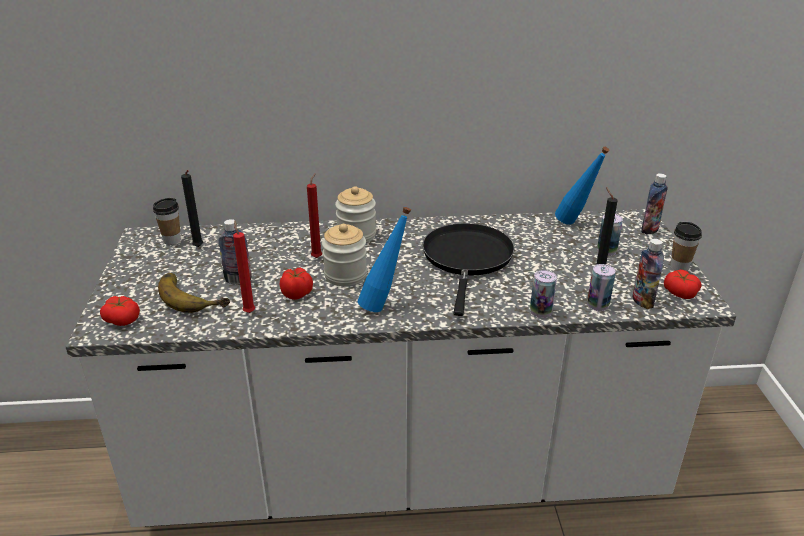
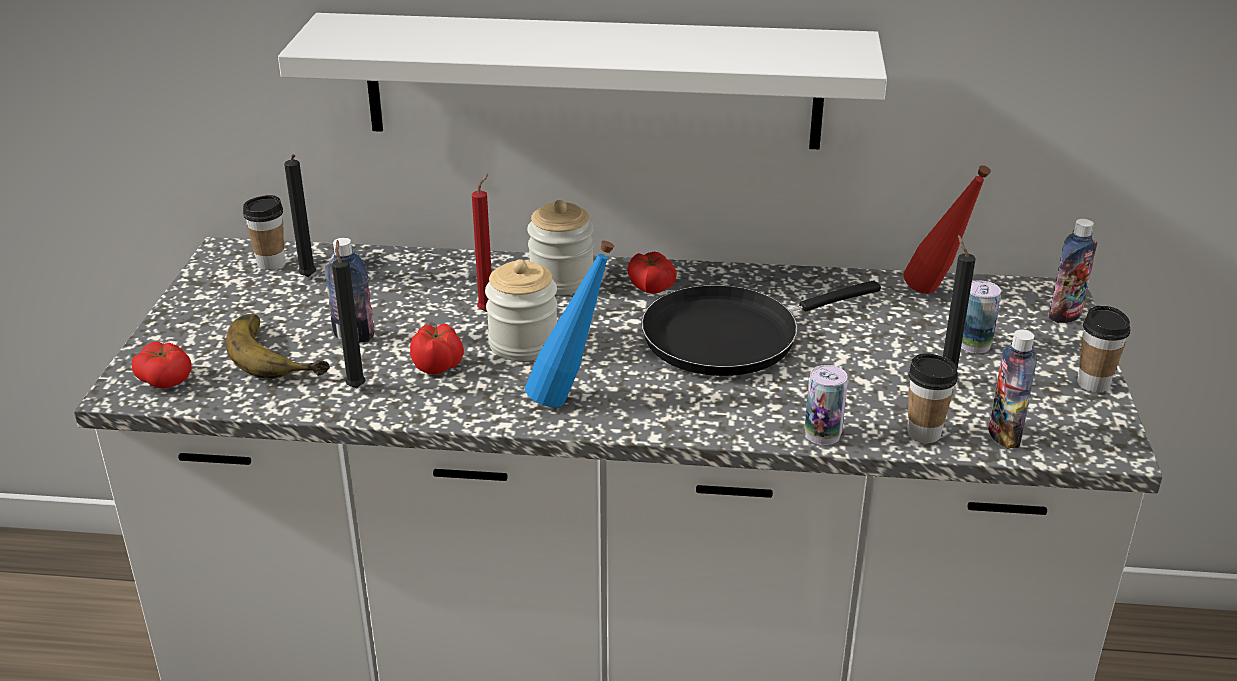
camera: 10 degrees right, 0 degrees up
(249, 311) = (356, 386): red candle -> black candle
(367, 113) = (592, 81): none -> white shelf
(467, 259) = (730, 336): black frying pan -> black frying pan turned 135 degrees counterclockwise
(575, 224) = (936, 294): blue bottle -> red bottle
(597, 305) = (924, 433): can -> cup
(680, 292) = (1076, 427): tomato -> tomato (651, 285)

